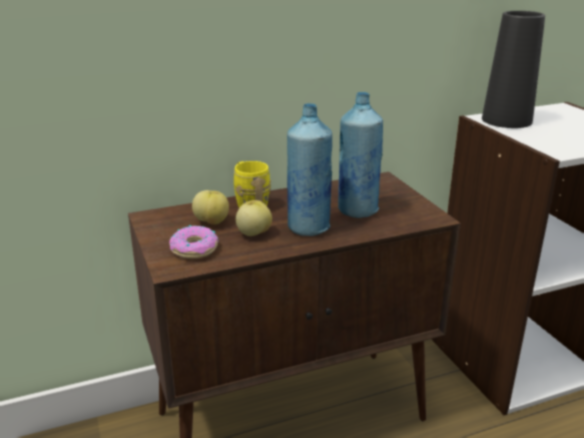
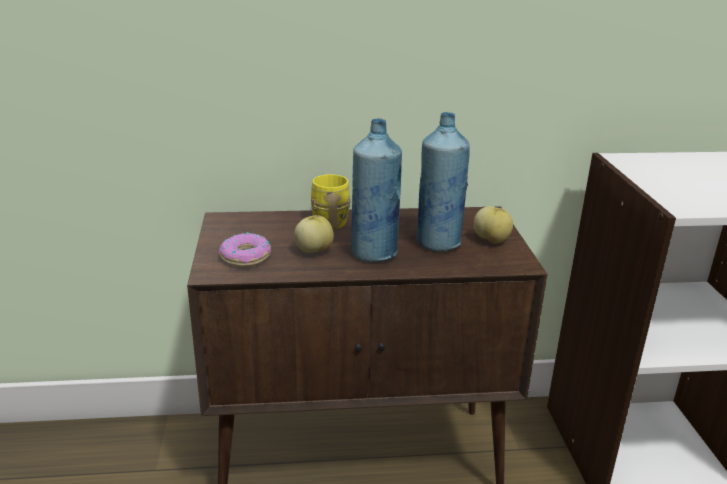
camera: 15 degrees right, 0 degrees up
(212, 222) = (279, 233): apple -> apple (491, 240)
(506, 120) = (646, 164): black vase -> none

